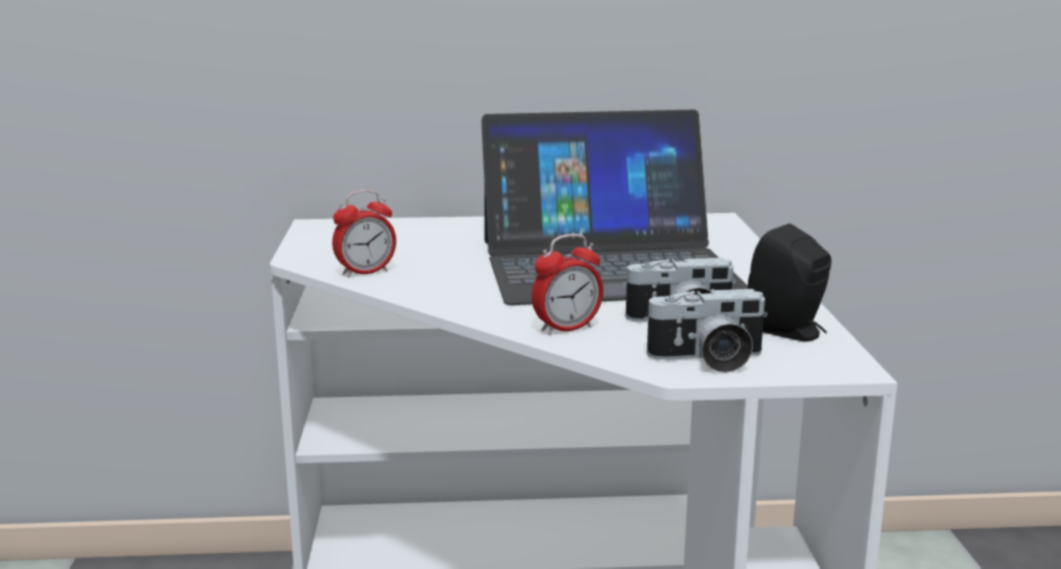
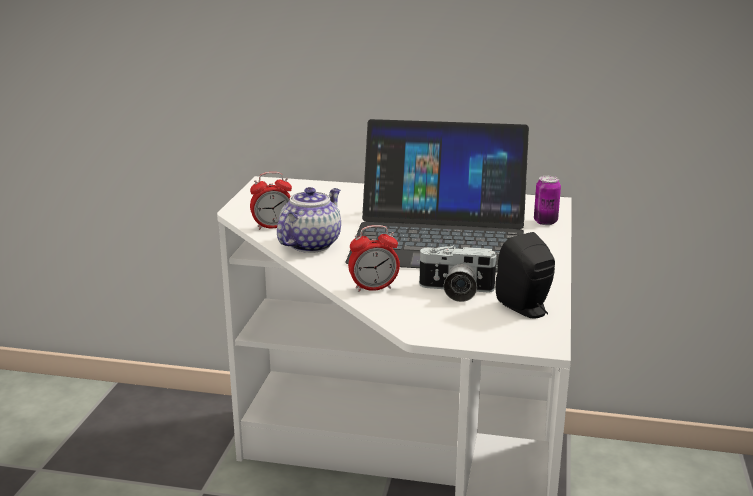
camera: 15 degrees right, 5 degrees up
(436, 287) = (311, 244): none -> teapot
(708, 360) = (450, 325): camera -> none
(727, 239) = (545, 222): none -> can

